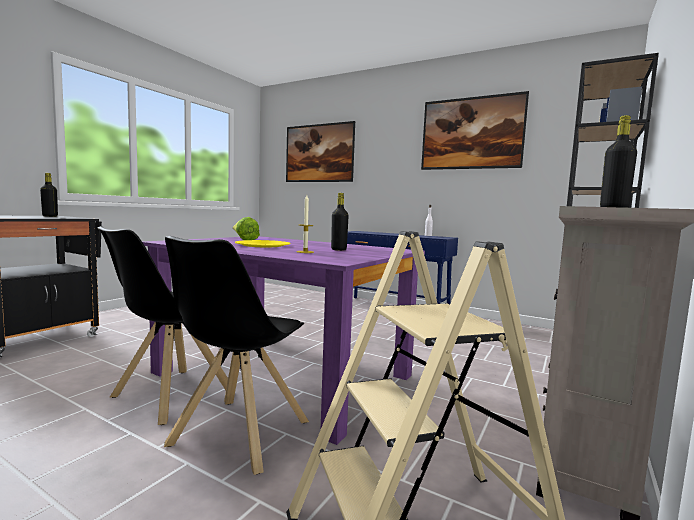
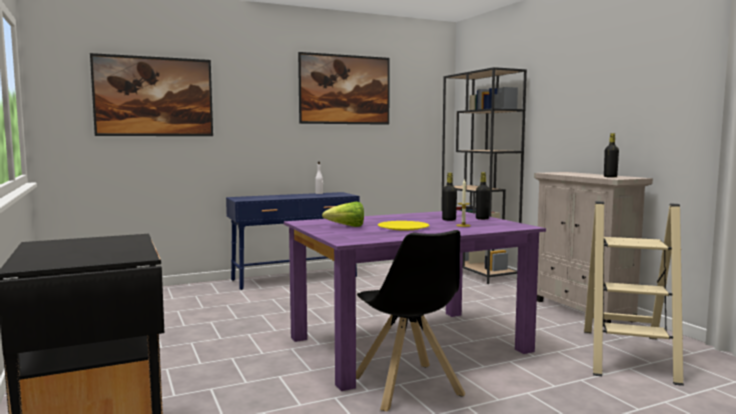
camera: 55 degrees left, 0 degrees up
(50, 216) = (67, 244): black bottle -> black bottle (482, 219)
(237, 434) = (500, 374): black chair -> none

